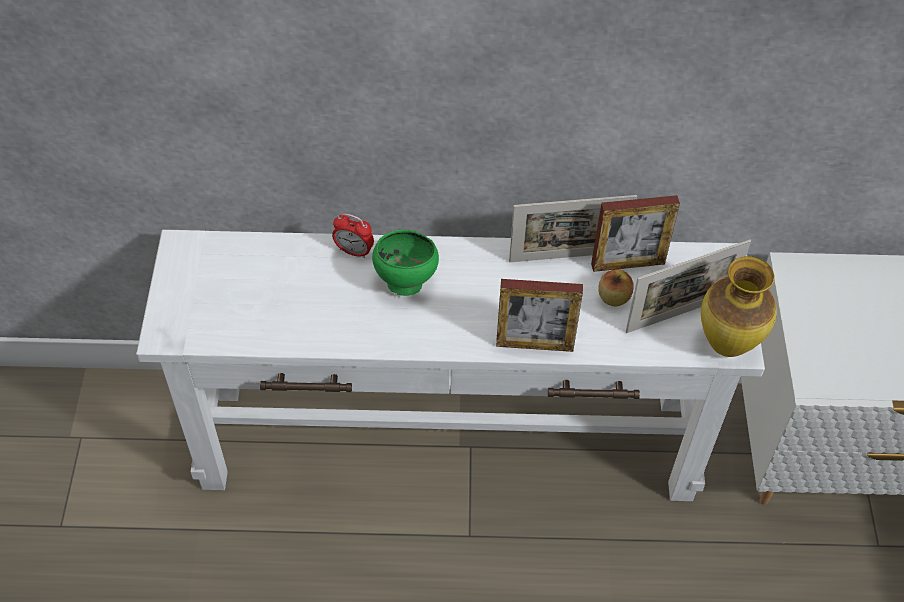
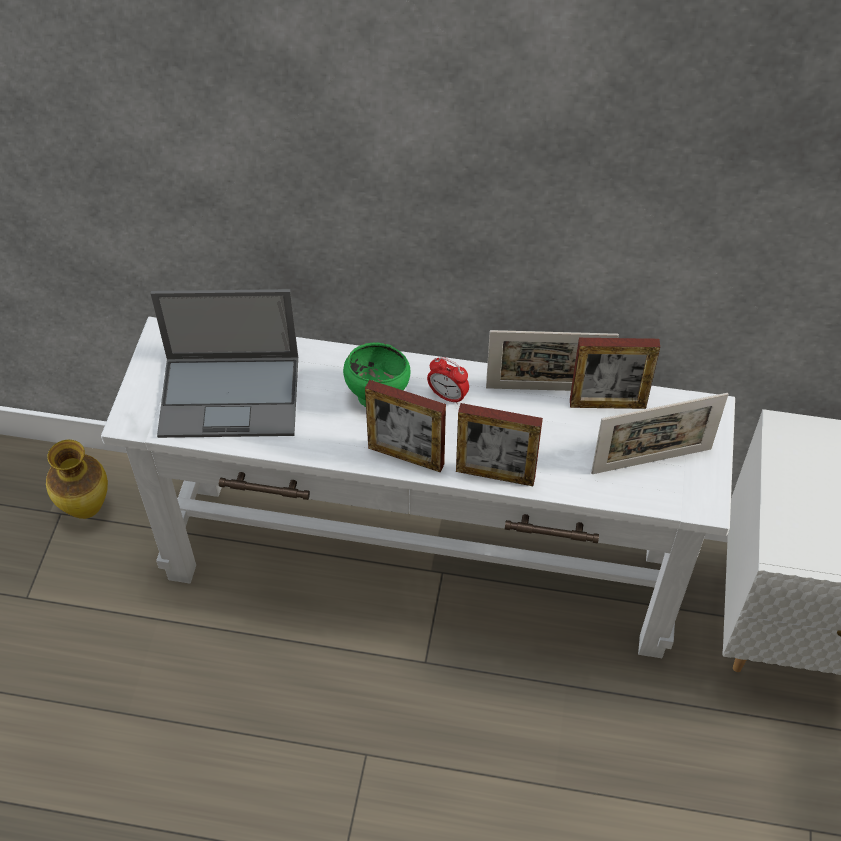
camera: 10 degrees right, 0 degrees up
(261, 298) = (232, 396): none -> laptop
(354, 251) = (332, 359): alarm clock -> alarm clock (448, 396)
(445, 337) = (406, 456): none -> picture frame
(613, 297) = (586, 436): apple -> none
(727, 346) = (694, 500): vase -> vase (86, 509)

